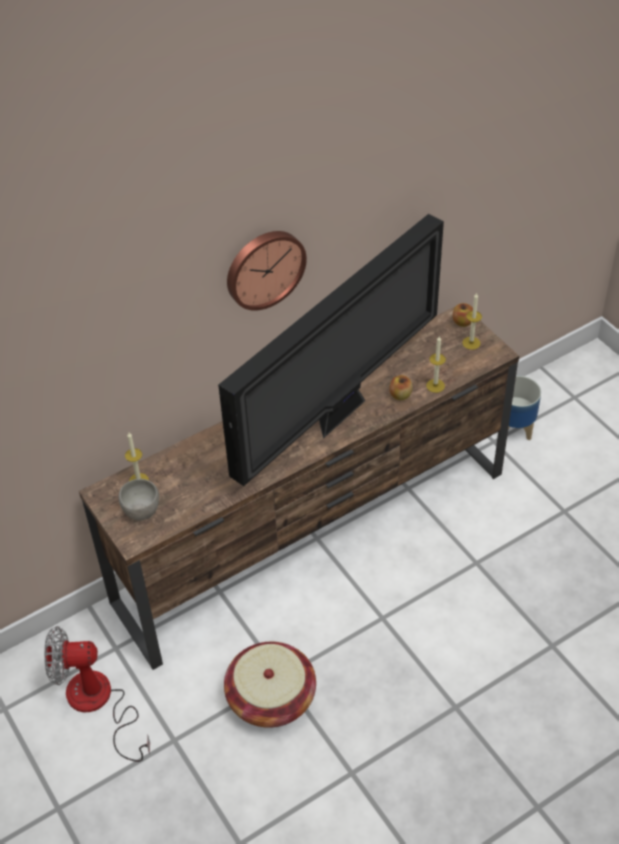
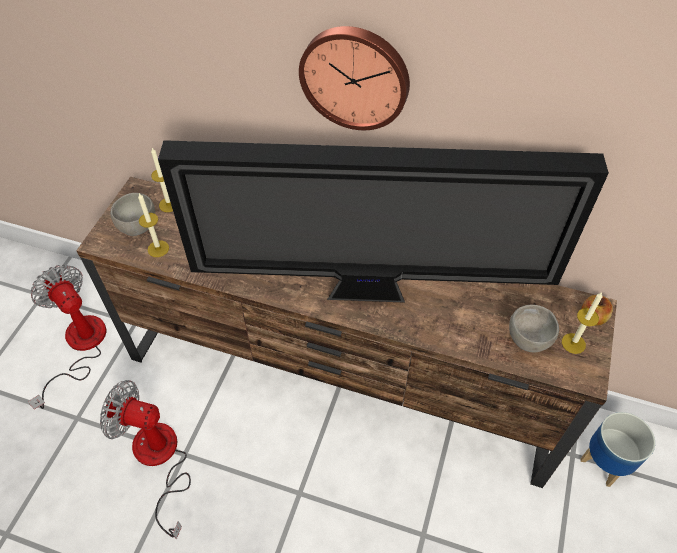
camera: 50 degrees right, 5 degrees up
(271, 697) = (159, 460): basket -> fan
(400, 395) = (440, 326): apple -> none
(435, 385) = (482, 348): candle -> candle (158, 248)
(449, 360) = (529, 339): none -> grey bowl

